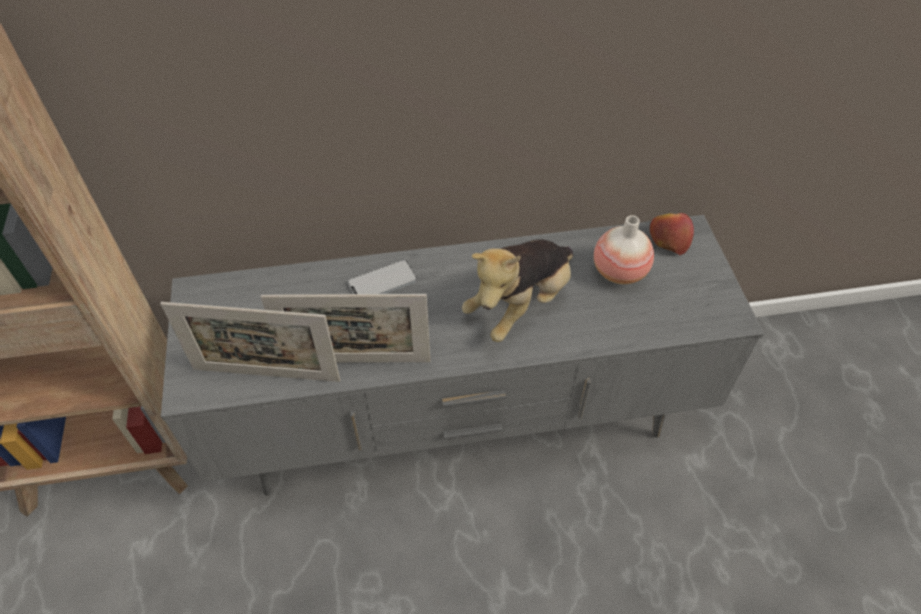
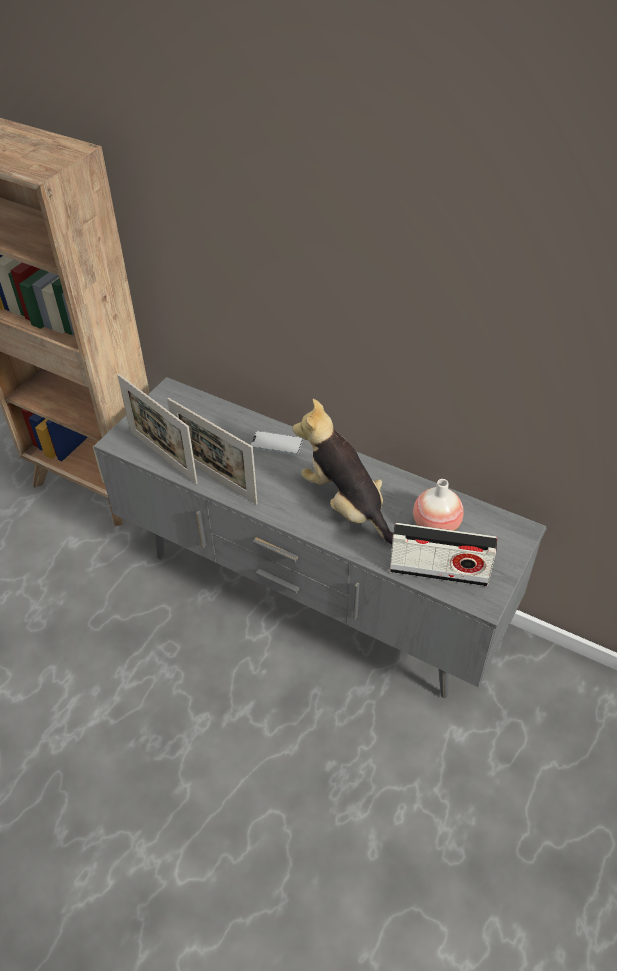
camera: 40 degrees right, 5 degrees down
(520, 304) = (346, 505): plush toy -> plush toy turned 60 degrees clockwise
(668, 239) = (497, 526): apple -> none
(668, 315) = (438, 572): none -> radio

